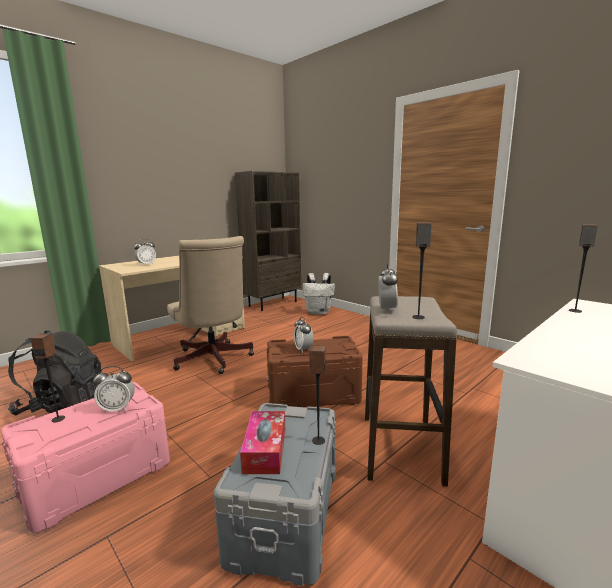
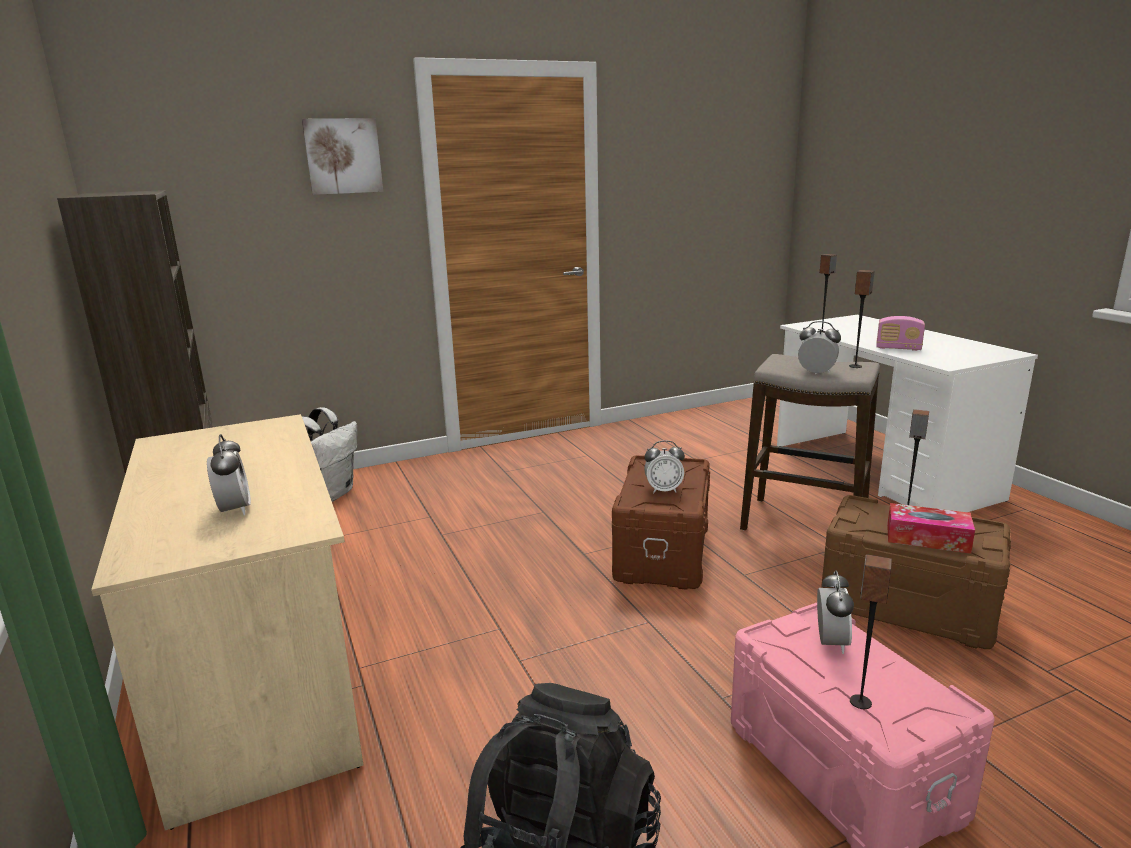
camera: 70 degrees left, 5 degrees up
(213, 360) = (464, 634): beige office chair -> none
(284, 512) = (907, 606): grey storage box -> brown storage box
(360, 155) = (343, 156): none -> picture
(564, 339) = (898, 348): none -> radio

